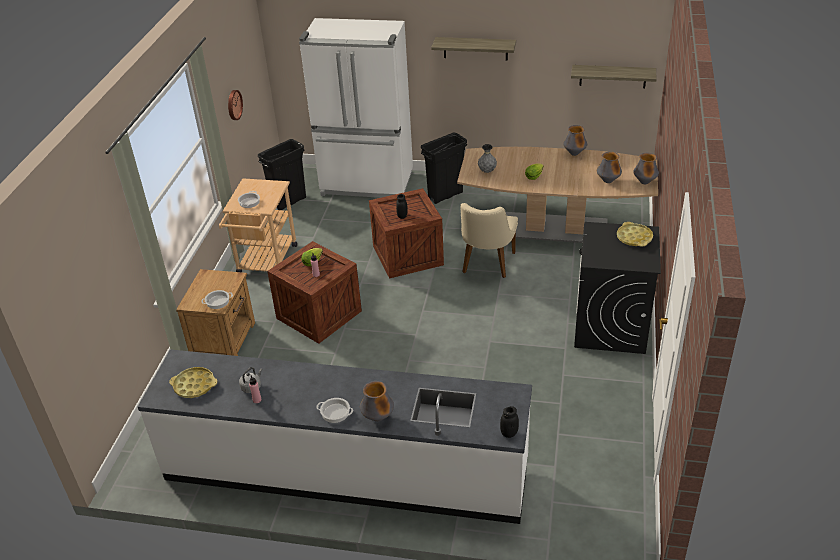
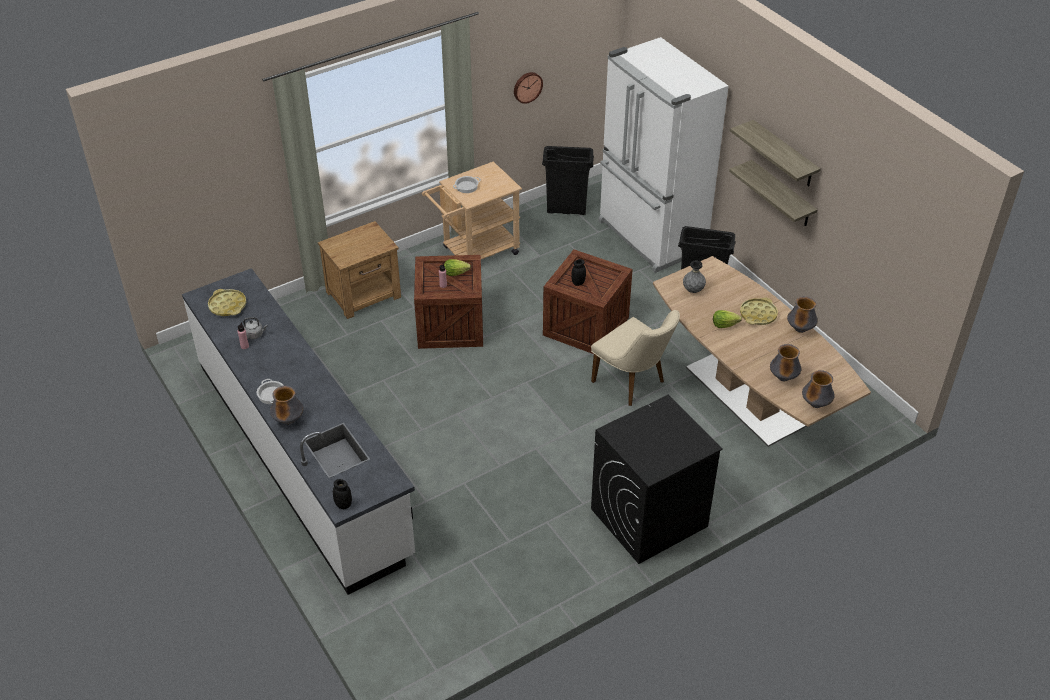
camera: 45 degrees right, 5 degrees up
(217, 302) = (348, 256): cooking pot -> none
(486, 265) = (633, 384): beige chair -> beige chair turned 105 degrees counterclockwise
(612, 76) = (900, 270): shelf -> shelf (782, 194)
(634, 238) = (682, 440): yellow tray -> yellow tray (758, 314)

